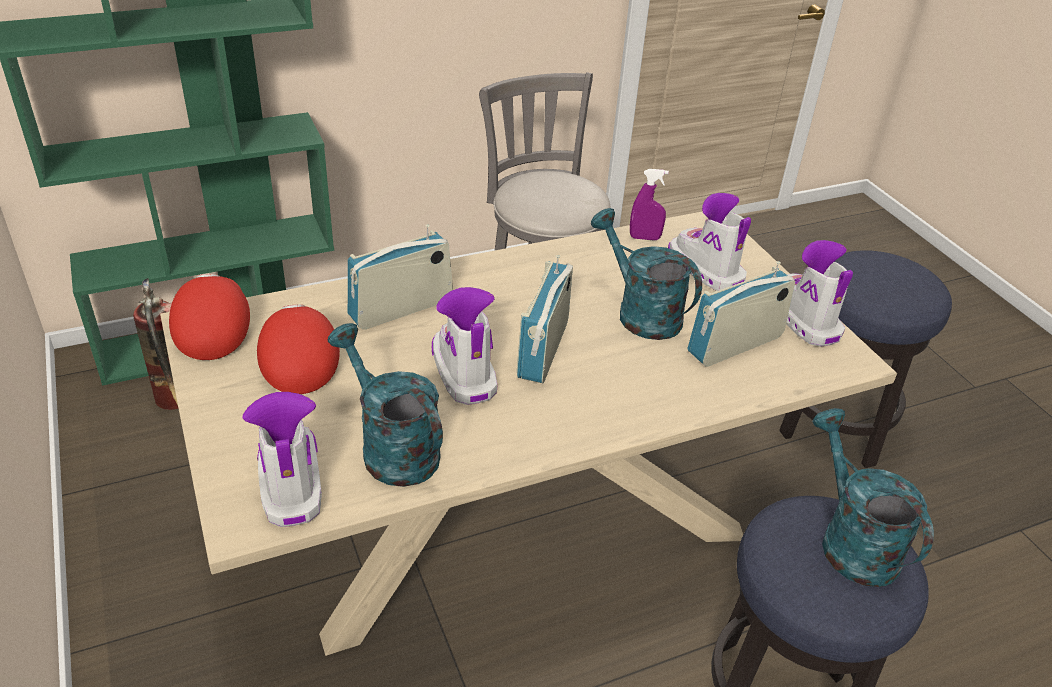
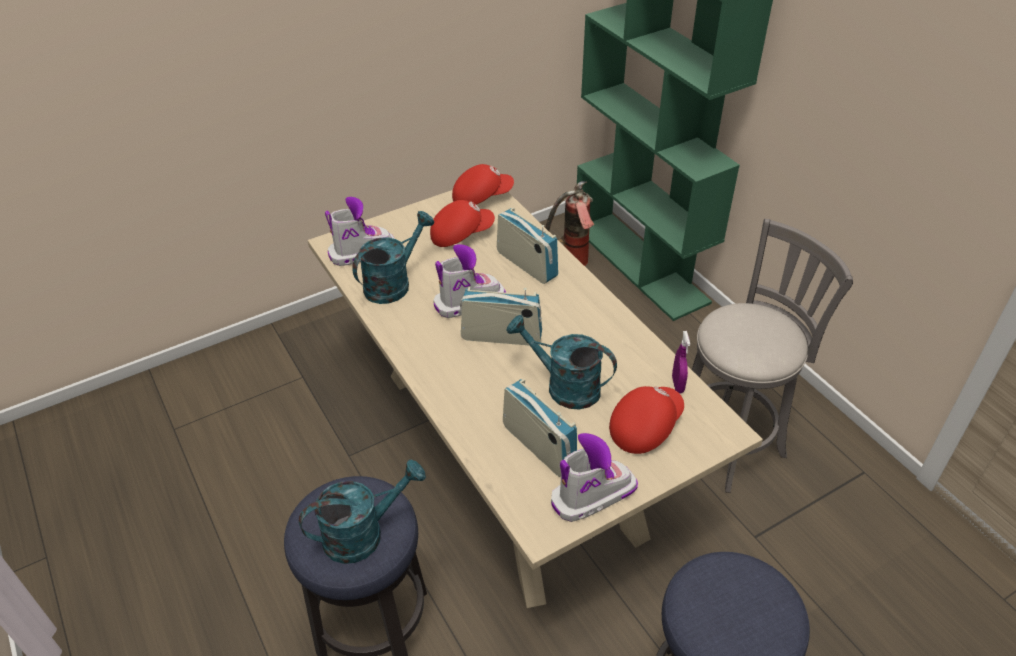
camera: 85 degrees right, 5 degrees up
(640, 312) = (564, 386): turquoise watering can -> turquoise watering can turned 105 degrees counterclockwise
(704, 269) = (644, 426): boot -> red cap

